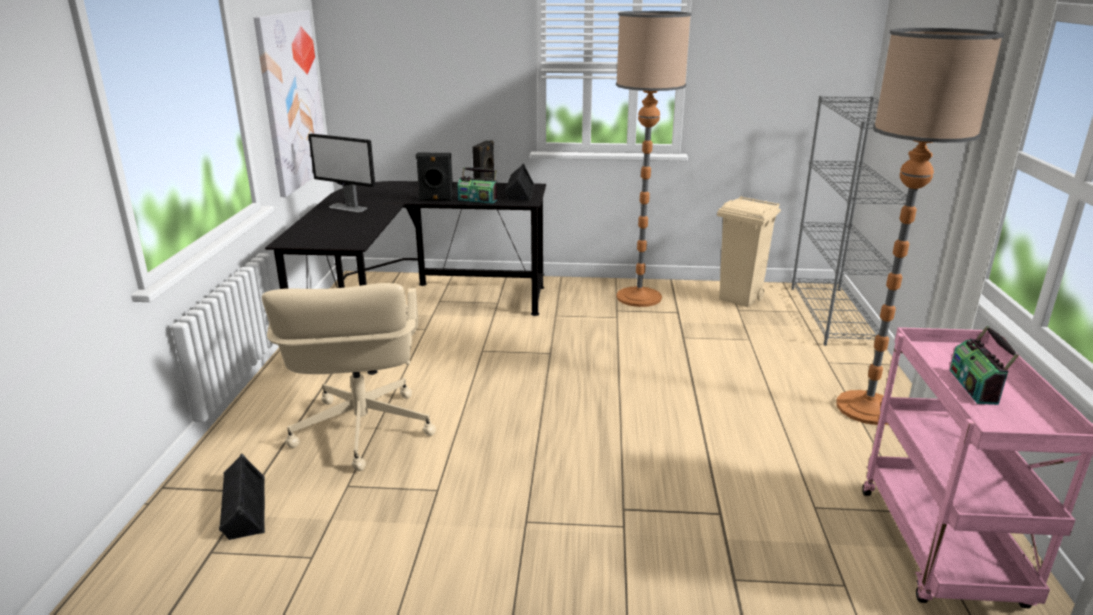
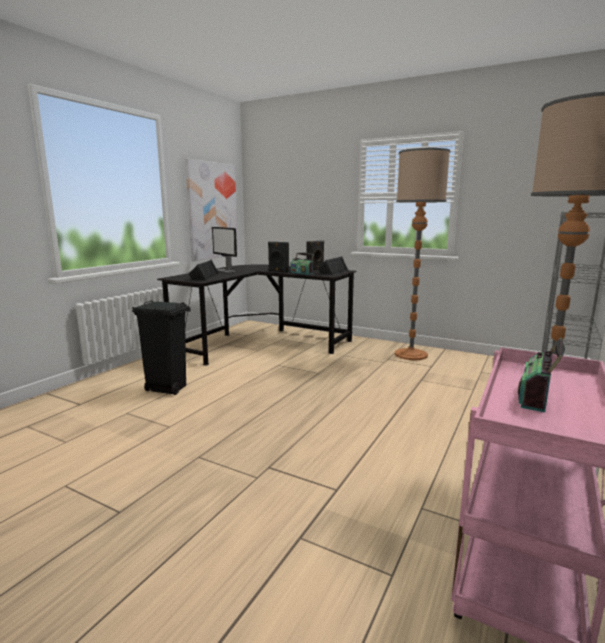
camera: 25 degrees right, 10 degrees down
(242, 507) = (66, 410): black speaker -> black speaker (204, 277)
(361, 430) = (166, 389): beige office chair -> black trash can
(740, 299) = (489, 366): beige trash can -> none

